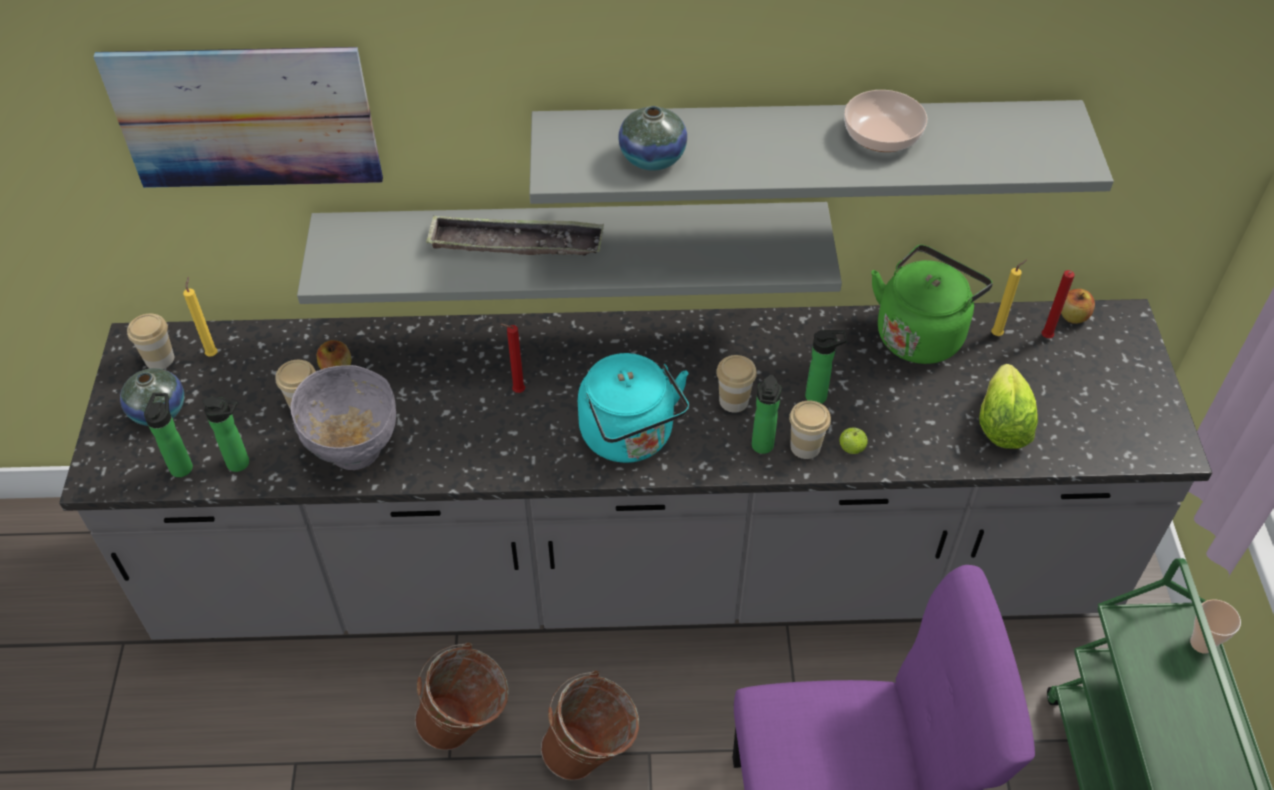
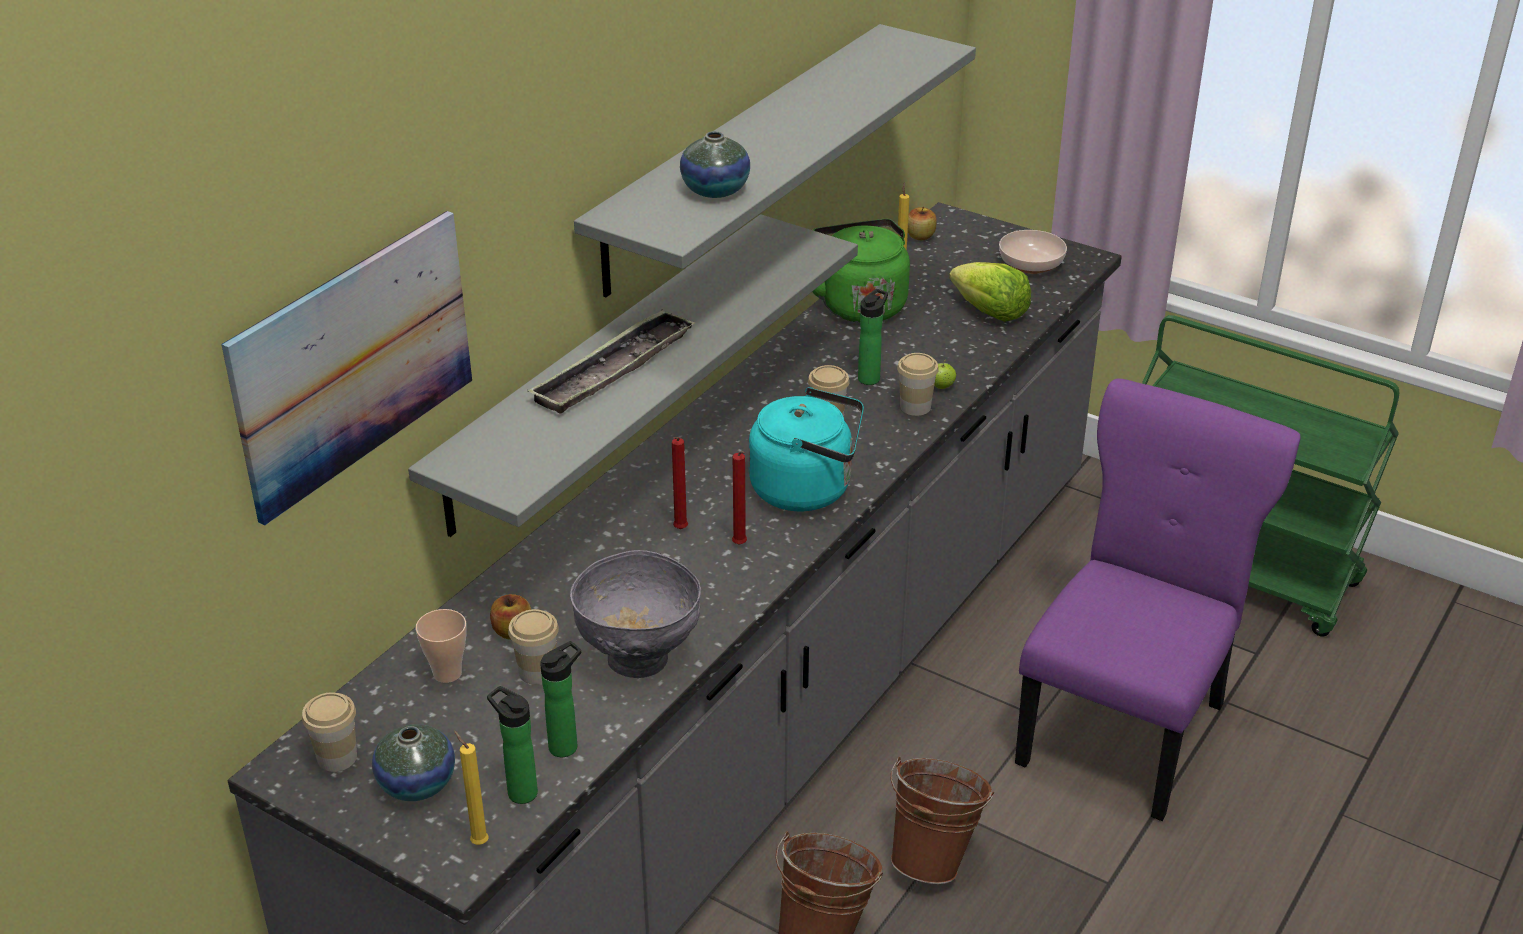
camera: 55 degrees left, 15 degrees down
(213, 353) = (380, 713): yellow candle -> yellow candle (478, 841)
(762, 448) = (894, 428): bottle -> none
(883, 136) = (820, 99): bowl -> bowl (1032, 264)
(1045, 338) = (928, 257): red candle -> red candle (740, 546)
(1201, 643) = (1205, 380): cup -> cup (447, 673)

